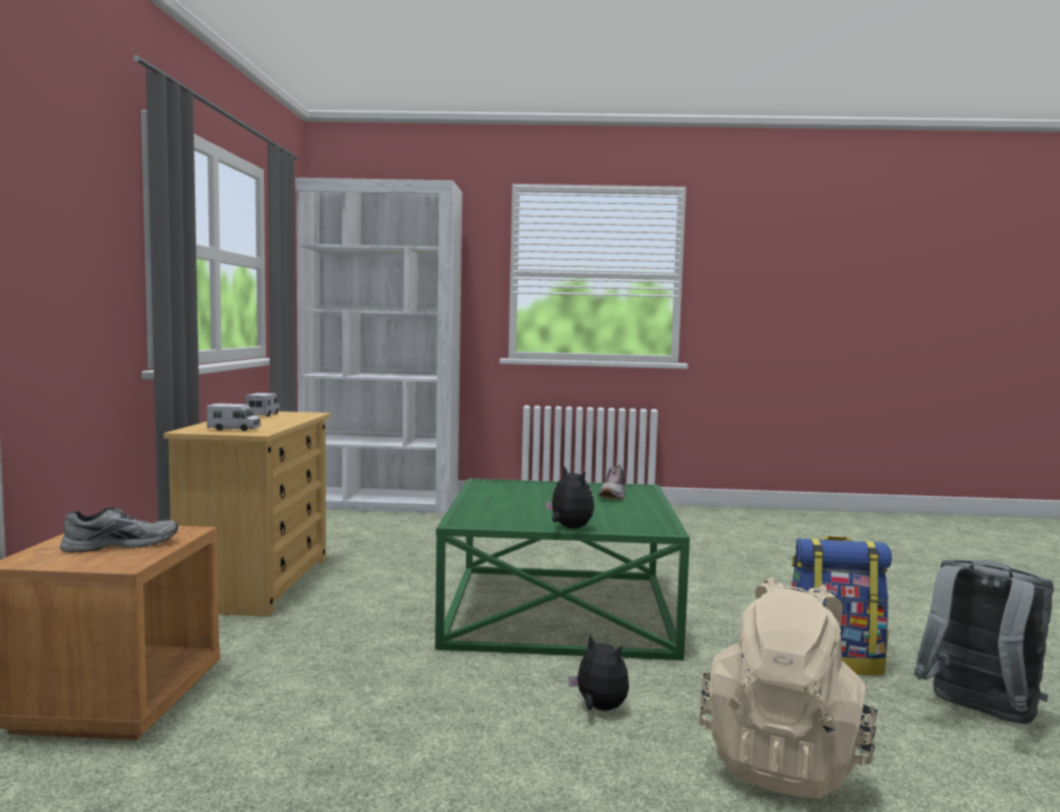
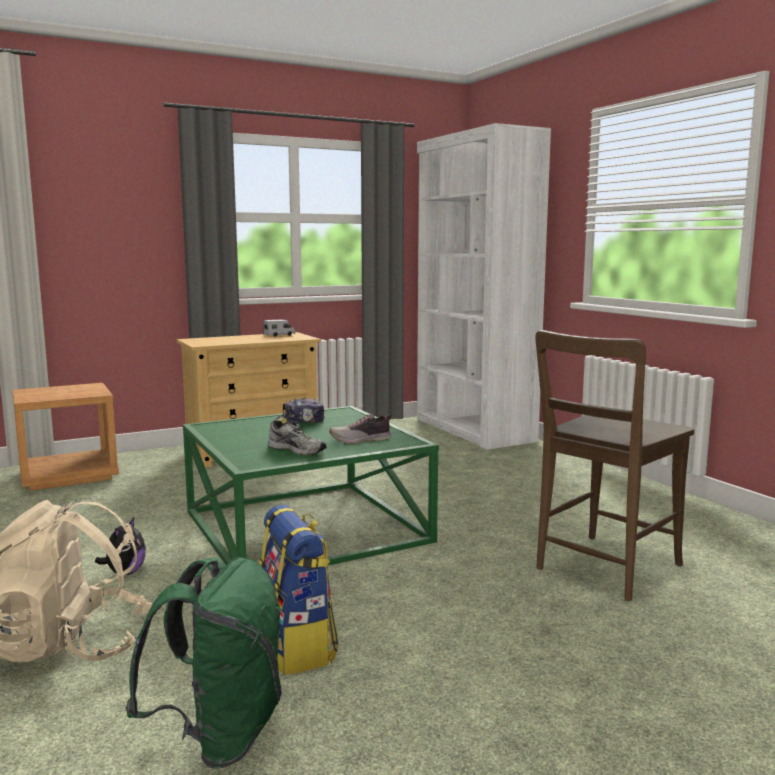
camera: 60 degrees right, 5 degrees up
(121, 544) = (63, 393): grey shoe -> grey shoe (298, 449)
(234, 429) = (206, 341): toy truck -> none
(509, 498) = (299, 422): none -> cap
(569, 528) = (222, 446): plush toy -> none
(750, 554) = (604, 569): none -> brown chair
(977, 715) = (220, 736): grey backpack -> green backpack

